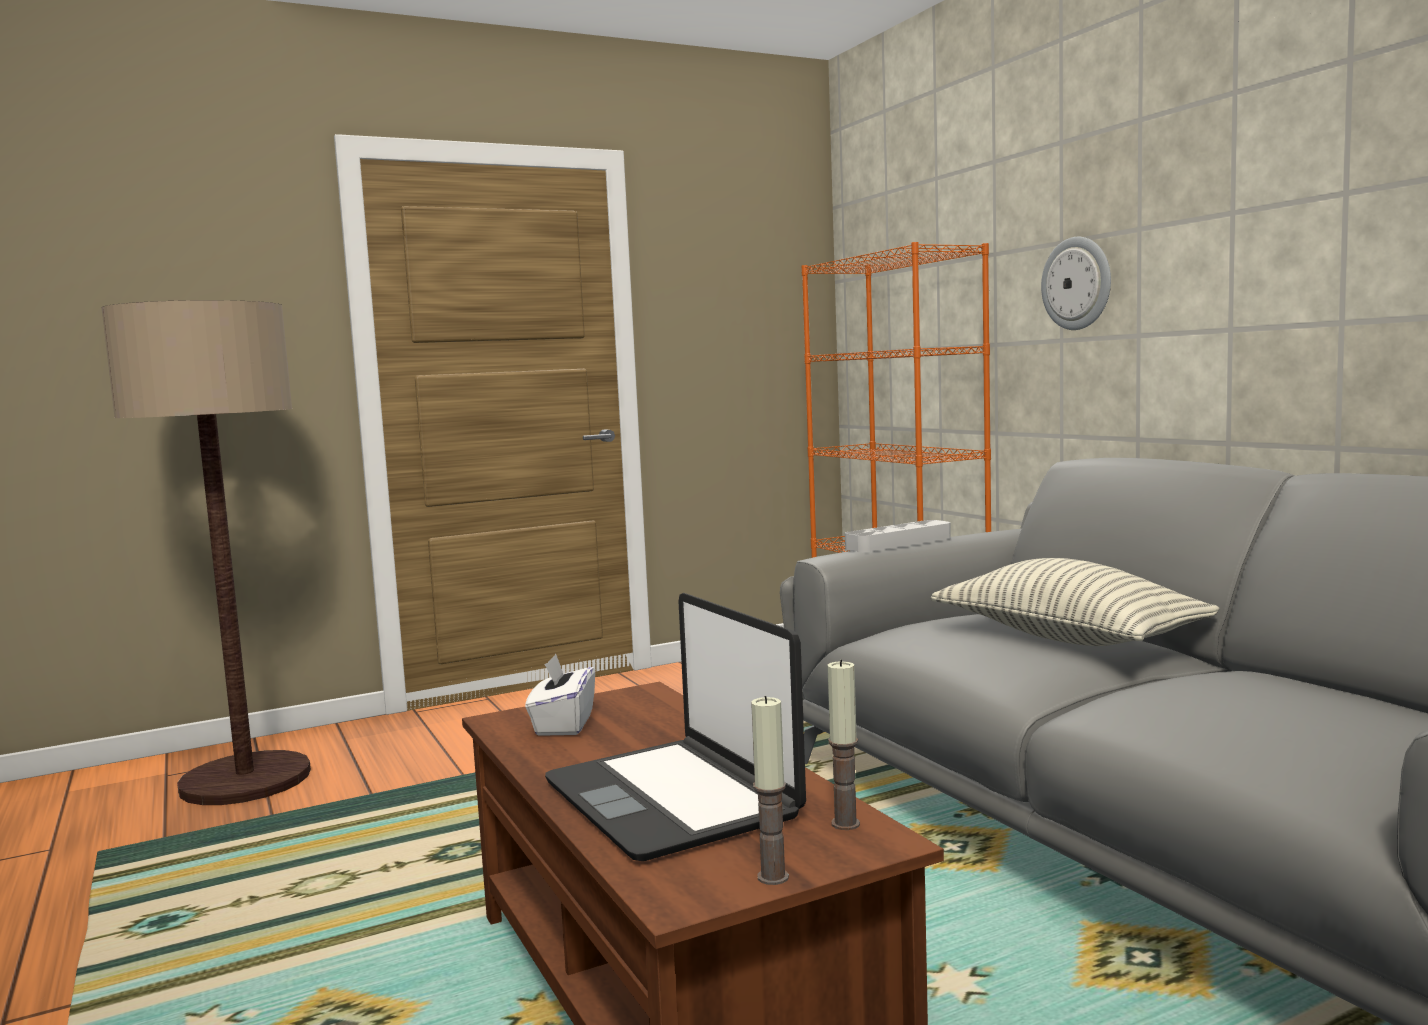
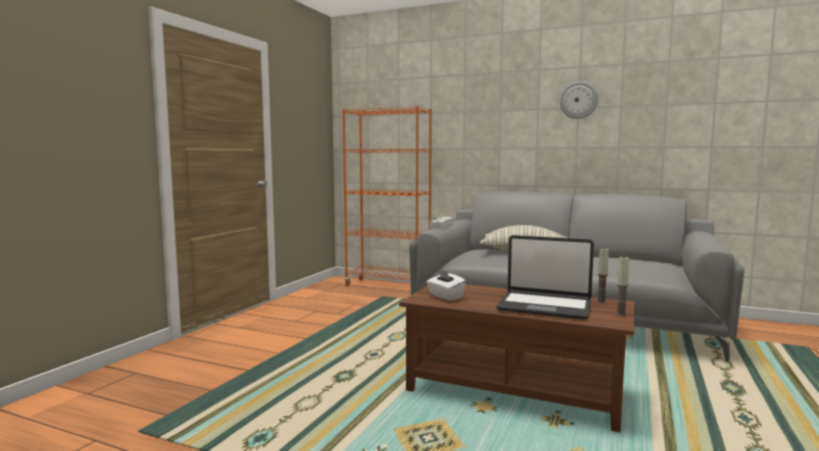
camera: 40 degrees left, 0 degrees up
(245, 780) = (153, 382): floor lamp -> none
(1077, 283) = (473, 128): wall clock -> wall clock (578, 100)

